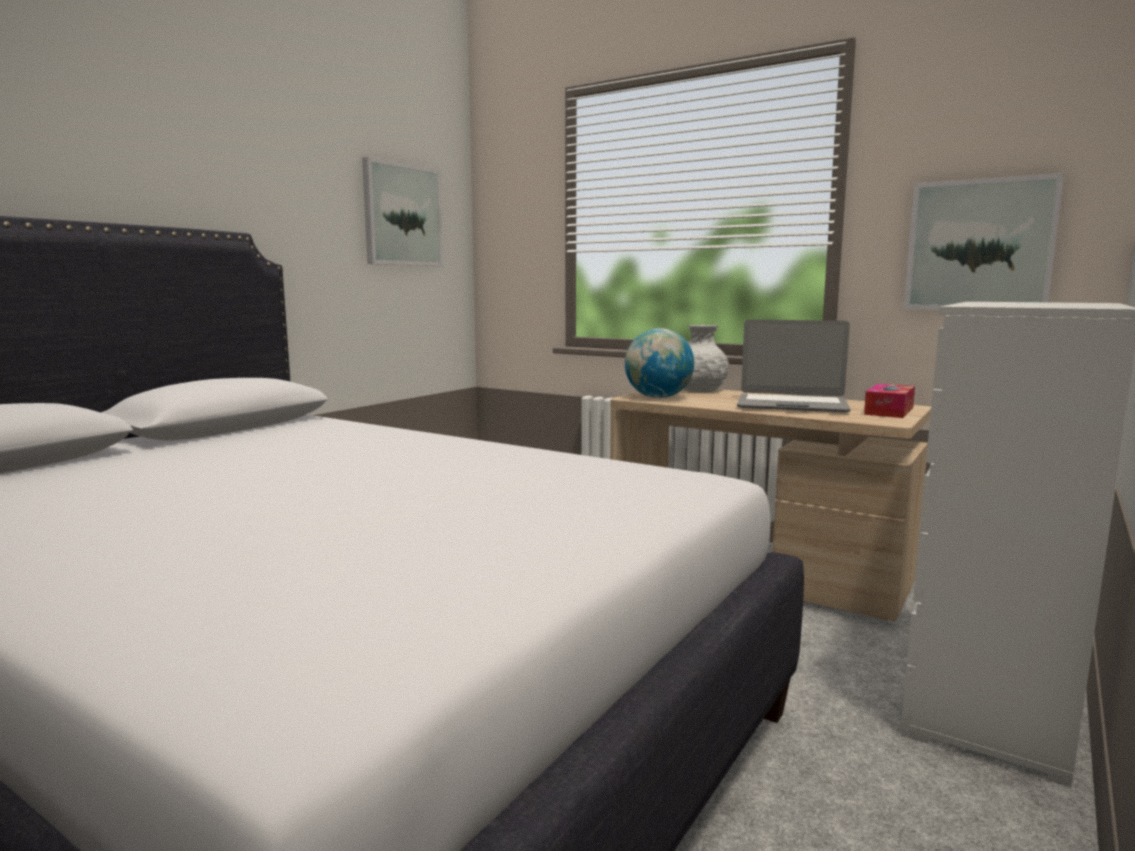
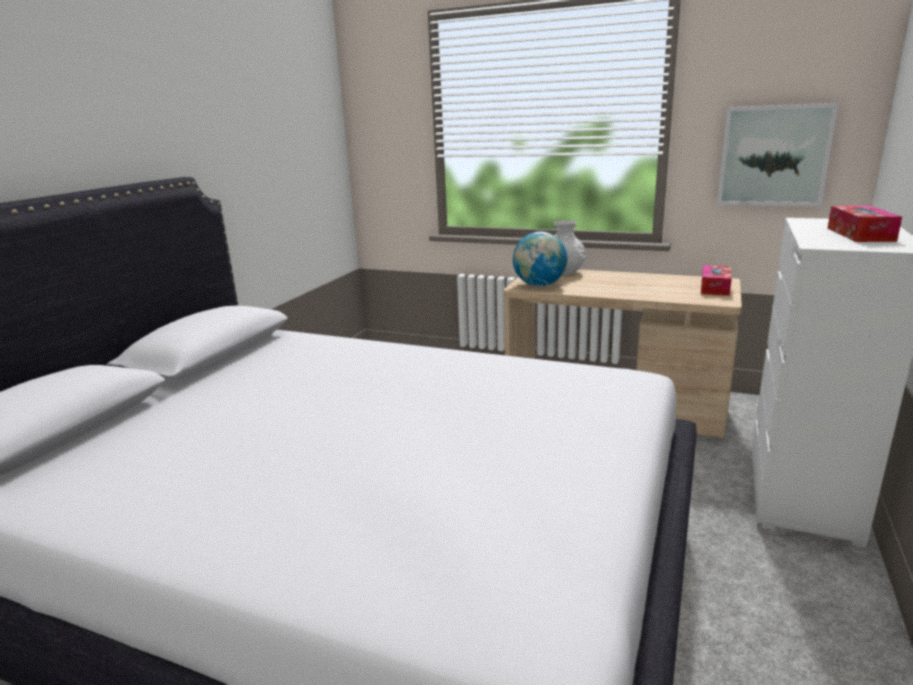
camera: 10 degrees left, 10 degrees up
(402, 215) = (295, 133): picture -> none
(791, 405) = (643, 287): laptop -> none
(1049, 304) = (860, 234): none -> tissue box

